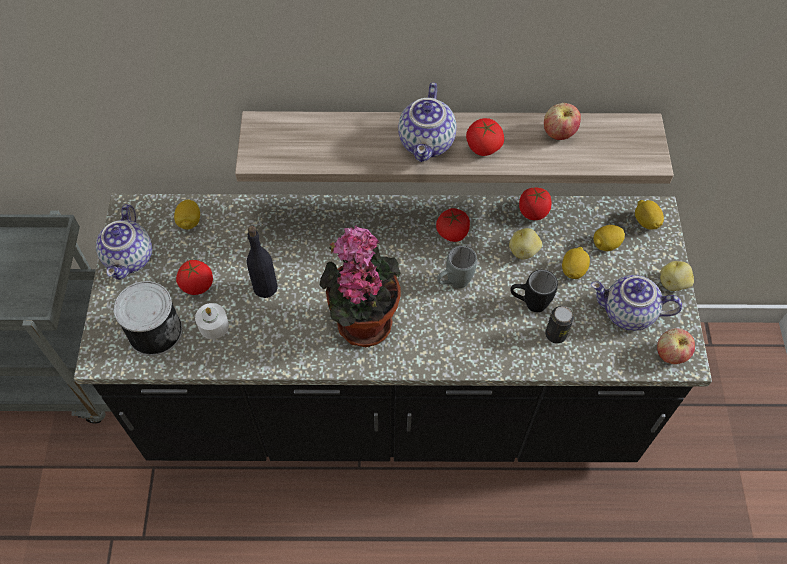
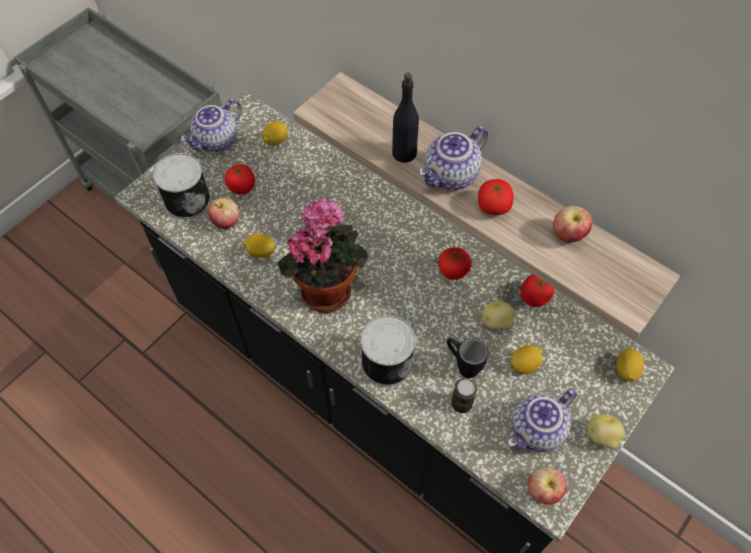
camera: 40 degrees right, 0 degrees up
(213, 325) = (226, 222): white candle -> apple
(265, 287) = (283, 218): black bottle -> black bottle (404, 153)
(453, 283) = (418, 308): grey mug -> none
(468, 344) = (386, 361): none -> can
(605, 244) = (571, 364): lemon -> lemon (261, 252)
(627, 314) = (537, 431): teapot -> teapot turned 90 degrees counterclockwise

